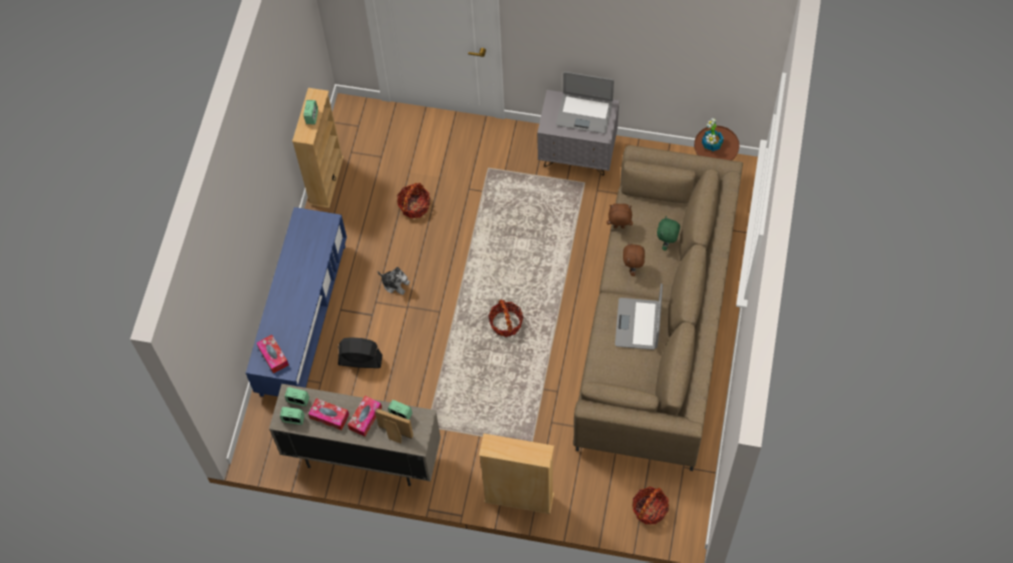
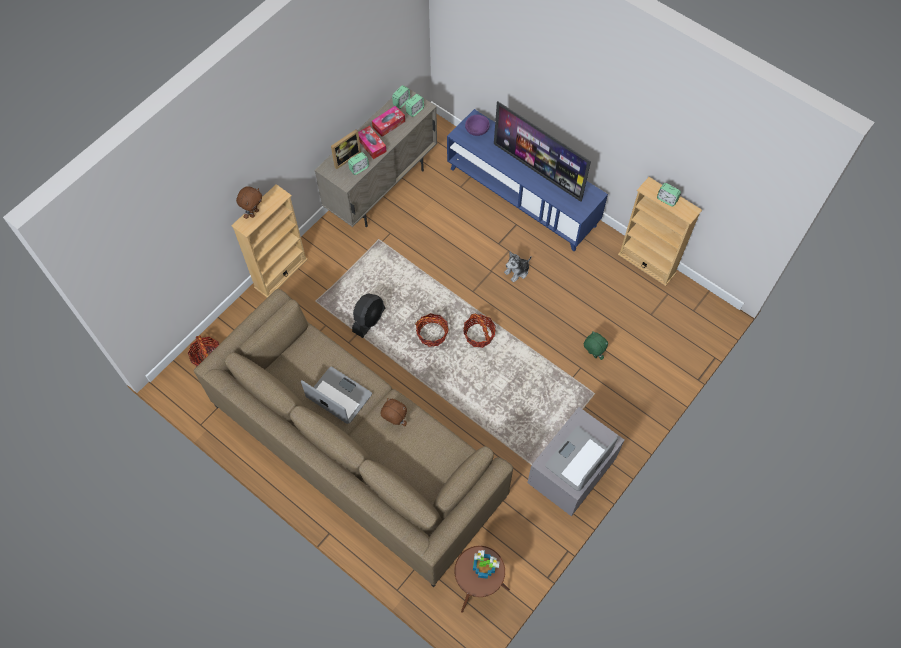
camera: 115 degrees right, 0 degrees up
(273, 356) = (477, 130): tissue box -> purple bowl
(297, 277) = (538, 171): none -> television
(360, 360) = (463, 219): black fan -> black fan (369, 320)
(414, 206) = (585, 317): basket -> basket (479, 335)
(619, 227) = (443, 433): brown plush toy -> brown plush toy (254, 213)
(667, 243) = (402, 465): green plush toy -> green plush toy (592, 354)

